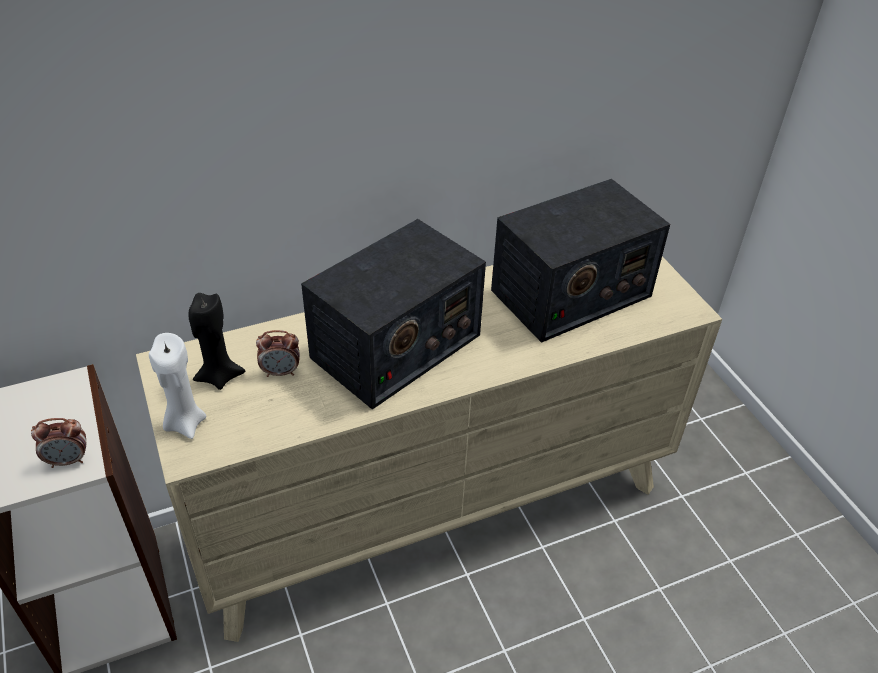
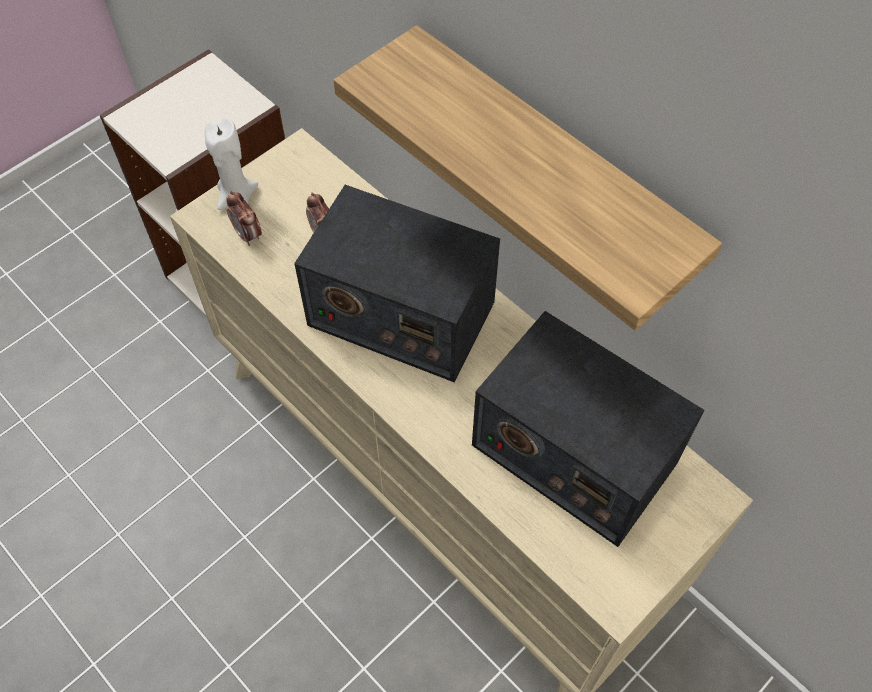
camera: 70 degrees right, 15 degrees up
(68, 460) = (172, 146): alarm clock -> alarm clock (248, 235)
(219, 376) = (299, 195): black candle -> none
(431, 122) = (551, 166): none -> shelf

